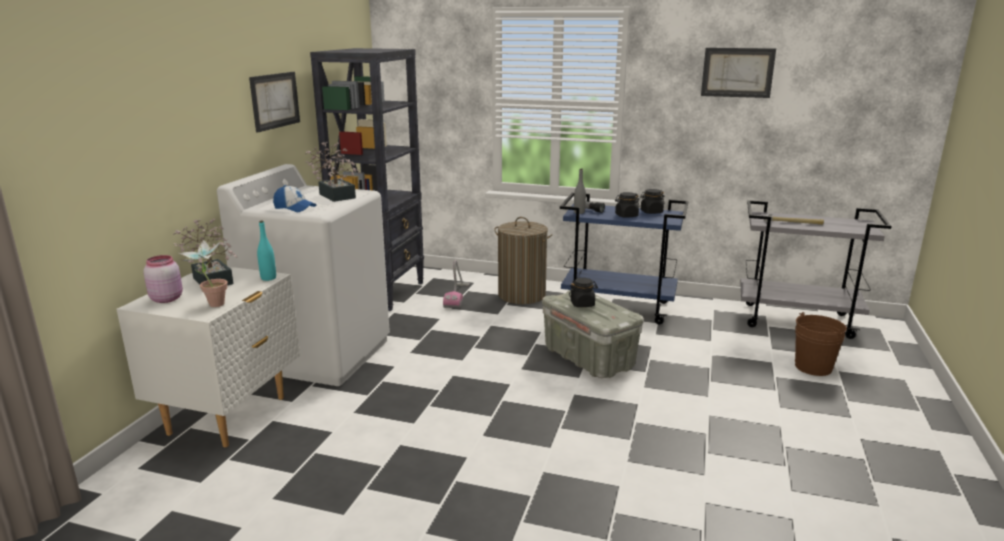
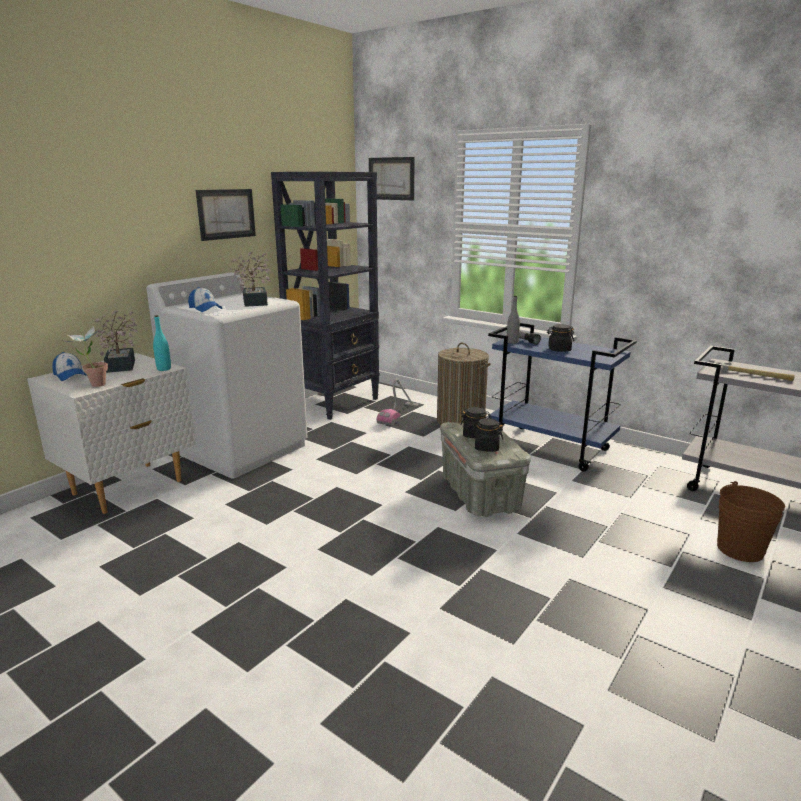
camera: 20 degrees right, 0 degrees up
(166, 298) = (70, 375): pink jar -> cap
(651, 212) = (591, 348): black jar -> black jar (486, 447)
(737, 72) = (707, 196): picture -> picture (391, 178)

